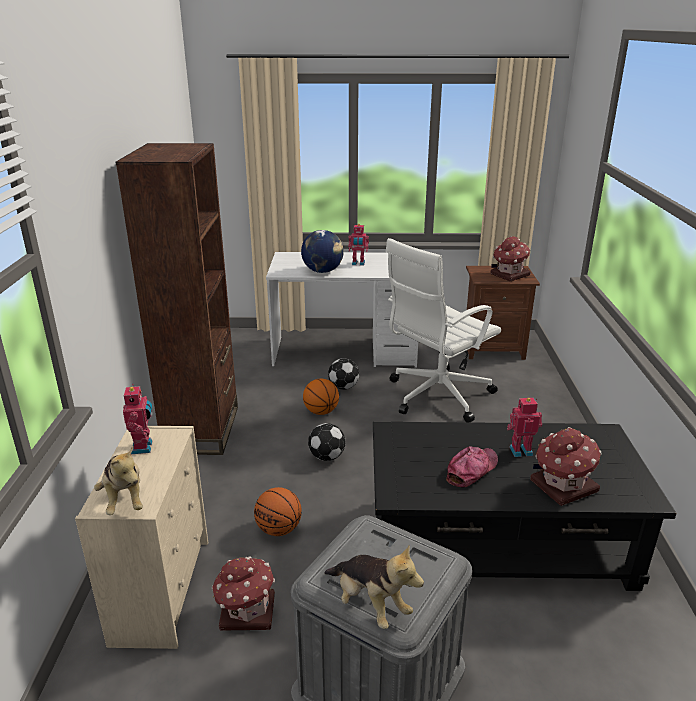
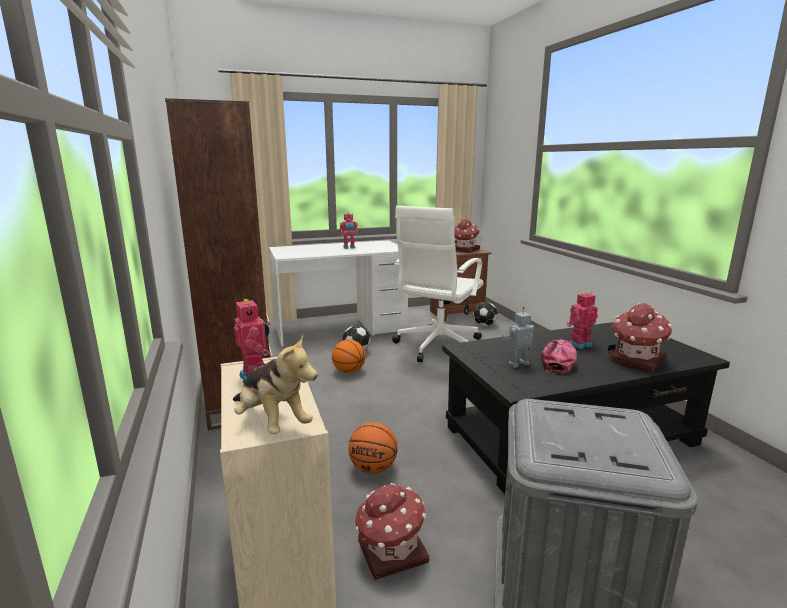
camera: 20 degrees left, 10 degrees down
(323, 271) = (323, 253): globe -> none
(327, 457) = (378, 402): football -> football (485, 325)
(370, 604) = (614, 465): plush toy -> none
(426, 466) = (519, 365): none -> toy robot

